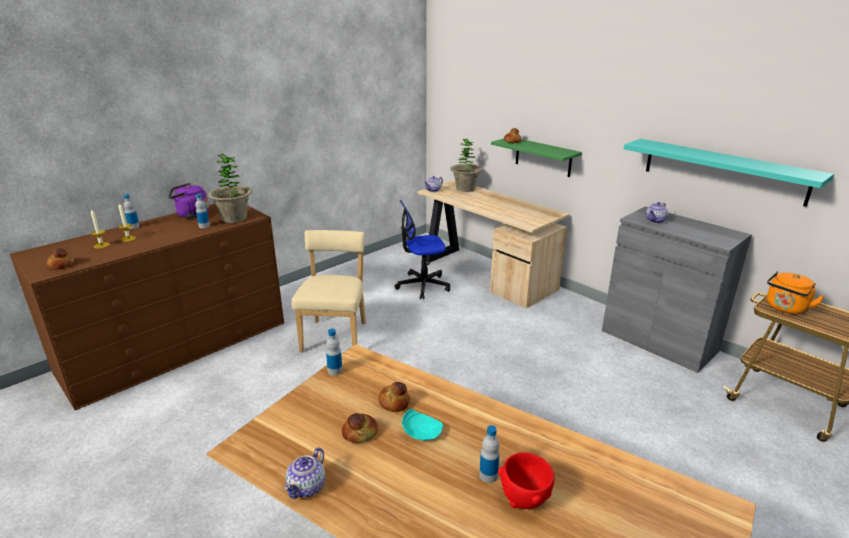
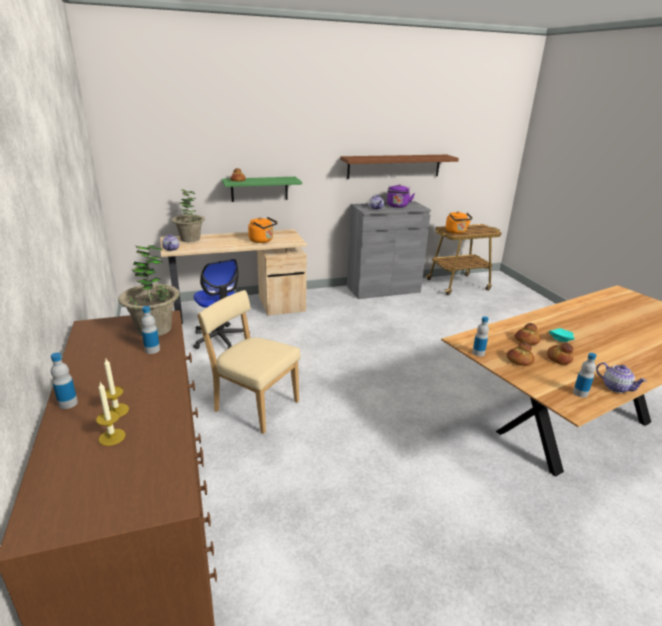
camera: 65 degrees left, 0 degrees up
(61, 265) = (152, 480): bread -> bread (519, 360)
(190, 215) = (90, 355): purple kettle -> purple kettle (397, 206)
(422, 285) = (220, 338): office chair -> office chair turned 45 degrees counterclockwise
(488, 475) = (601, 331): bottle -> bottle (580, 393)
(507, 211) = (262, 241): none -> orange kettle
(524, 498) = (619, 327): red bowl -> none
(723, 170) = (394, 166): turquoise shelf -> brown shelf

